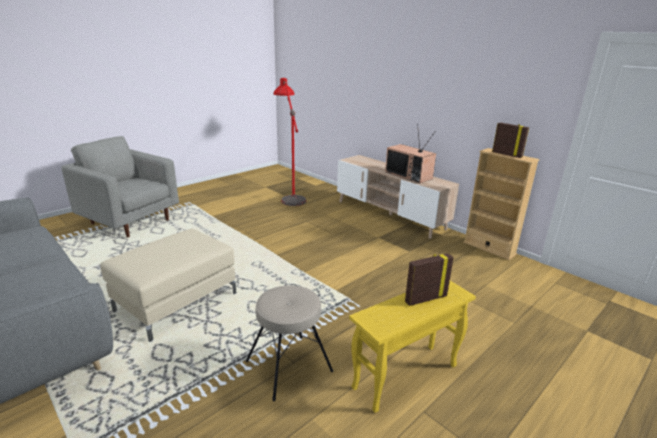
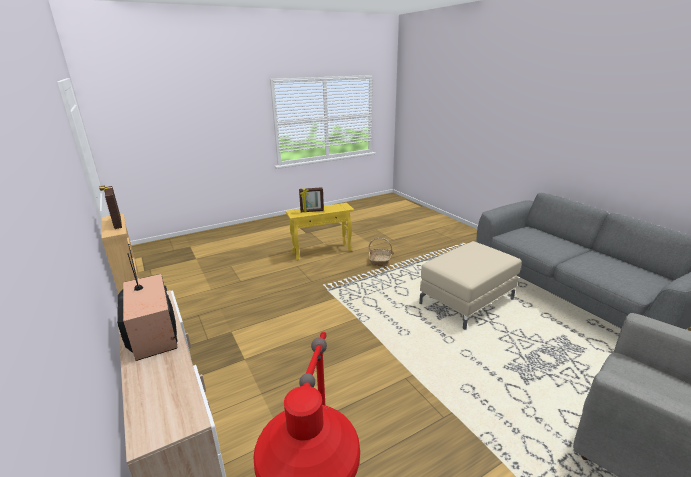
camera: 165 degrees left, 0 degrees up
(289, 366) = (380, 260): beige stool -> basket

